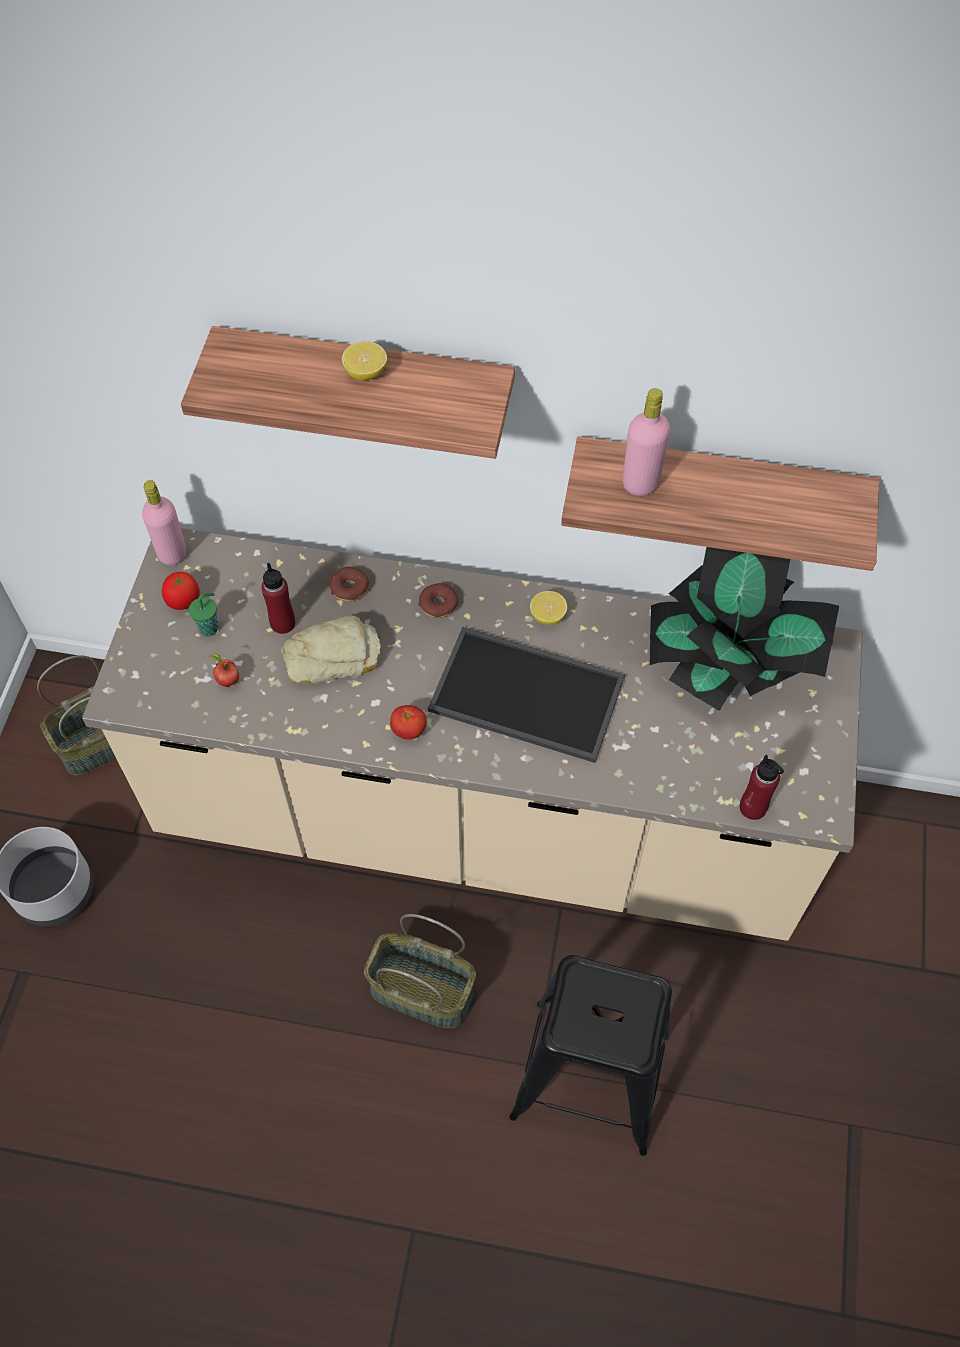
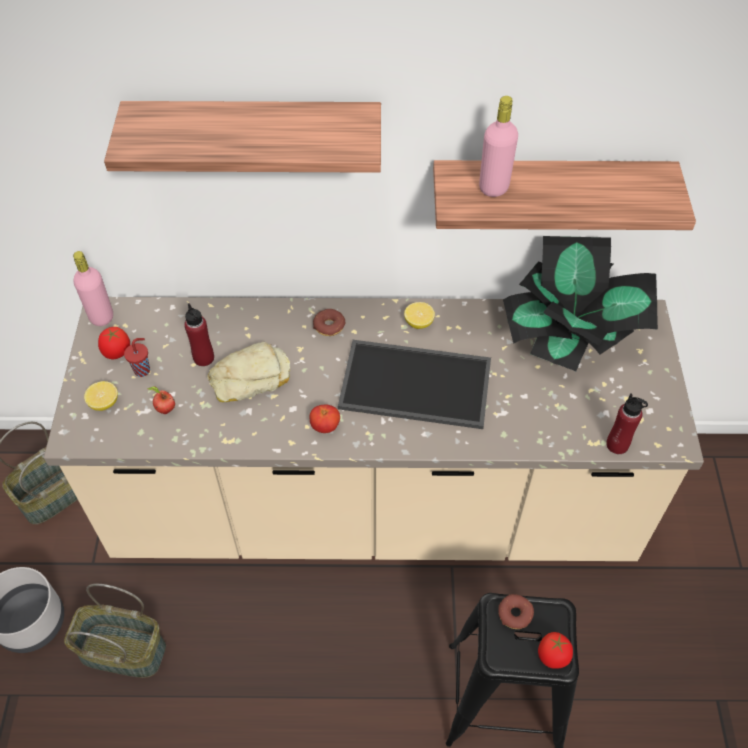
camera: 10 degrees left, 5 degrees down
(210, 628) = (143, 370): green cup -> red cup
(349, 588) = (254, 323): donut -> donut (514, 614)
(365, 373) = (258, 120): lemon -> lemon (104, 403)
(420, 992) = (353, 654): basket -> basket (121, 652)
(631, 1042) = (553, 656): none -> tomato

